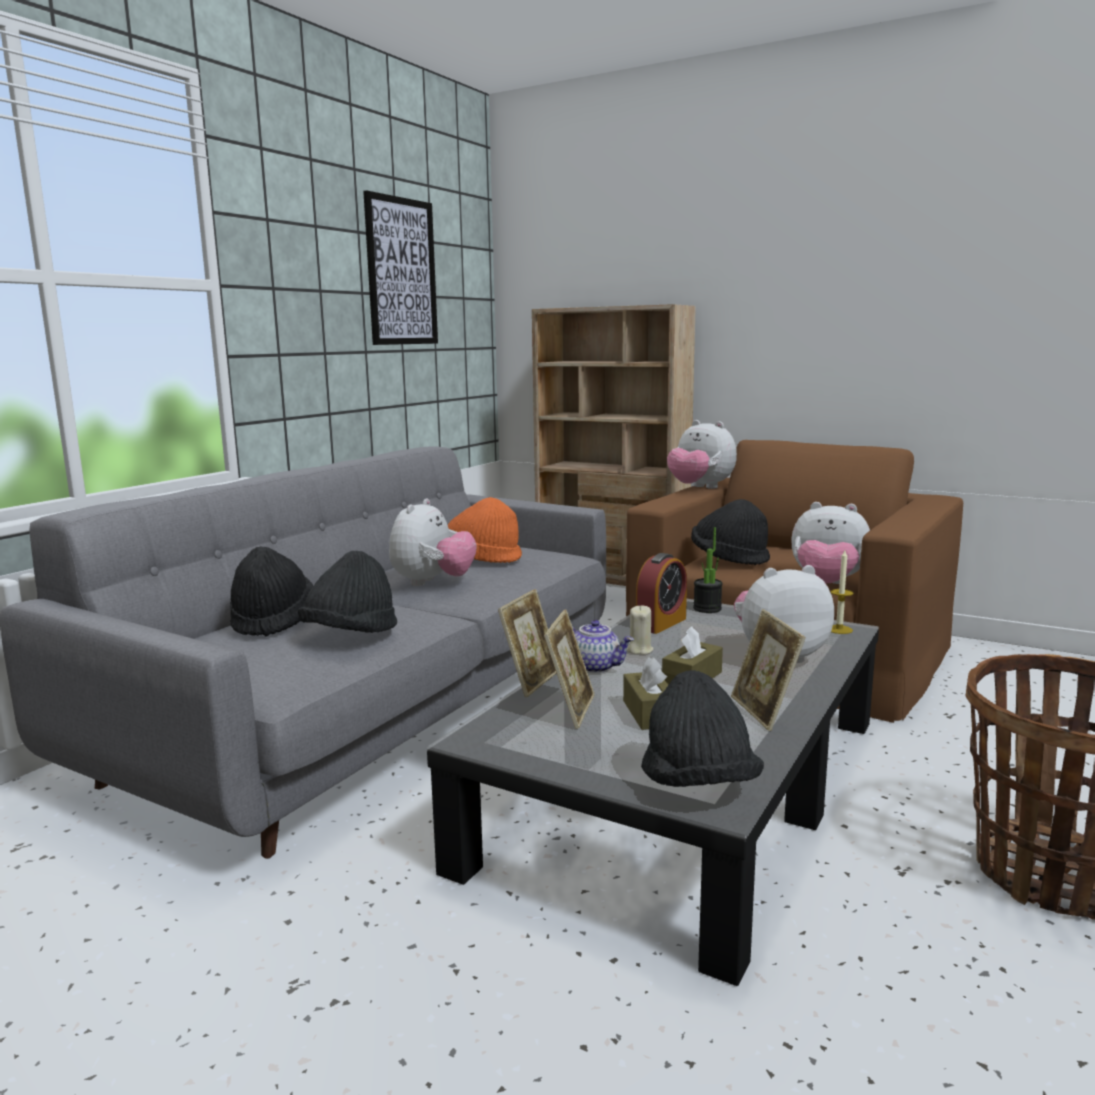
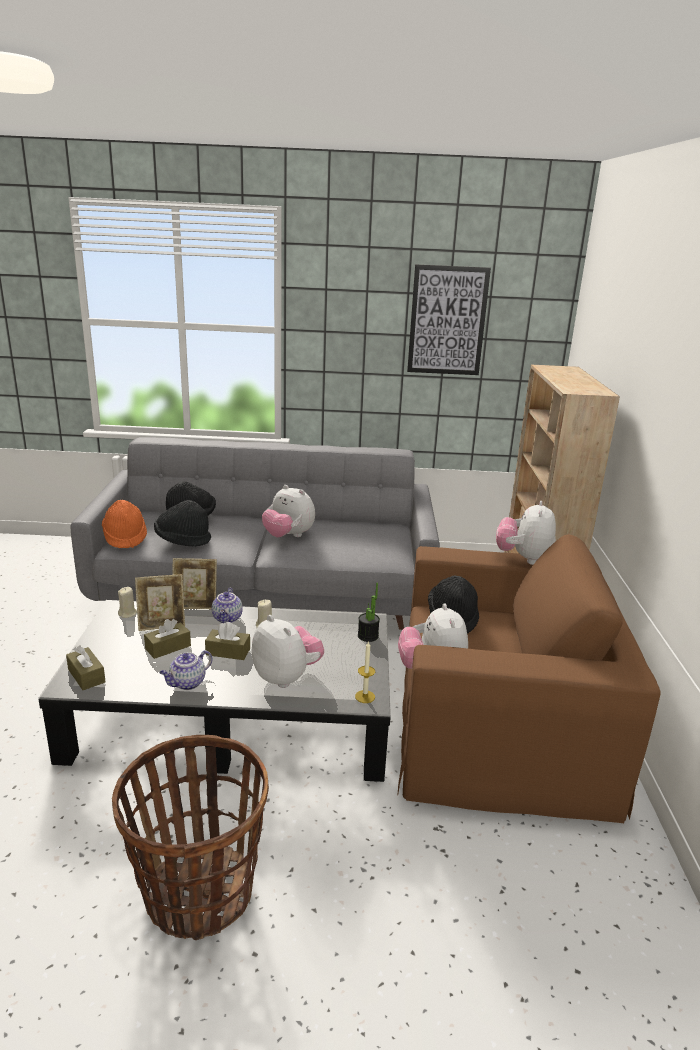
camera: 60 degrees right, 10 degrees up
(432, 583) = (288, 536): plush toy -> plush toy turned 45 degrees clockwise
(481, 559) = (343, 536): orange hat -> orange hat (125, 538)
(505, 732) = (128, 613): none -> beige candle
(661, 623) = (321, 624): alarm clock -> none
(698, 784) = (86, 676): black hat -> brown tissue box
(764, 712) = (187, 683): picture frame -> teapot

